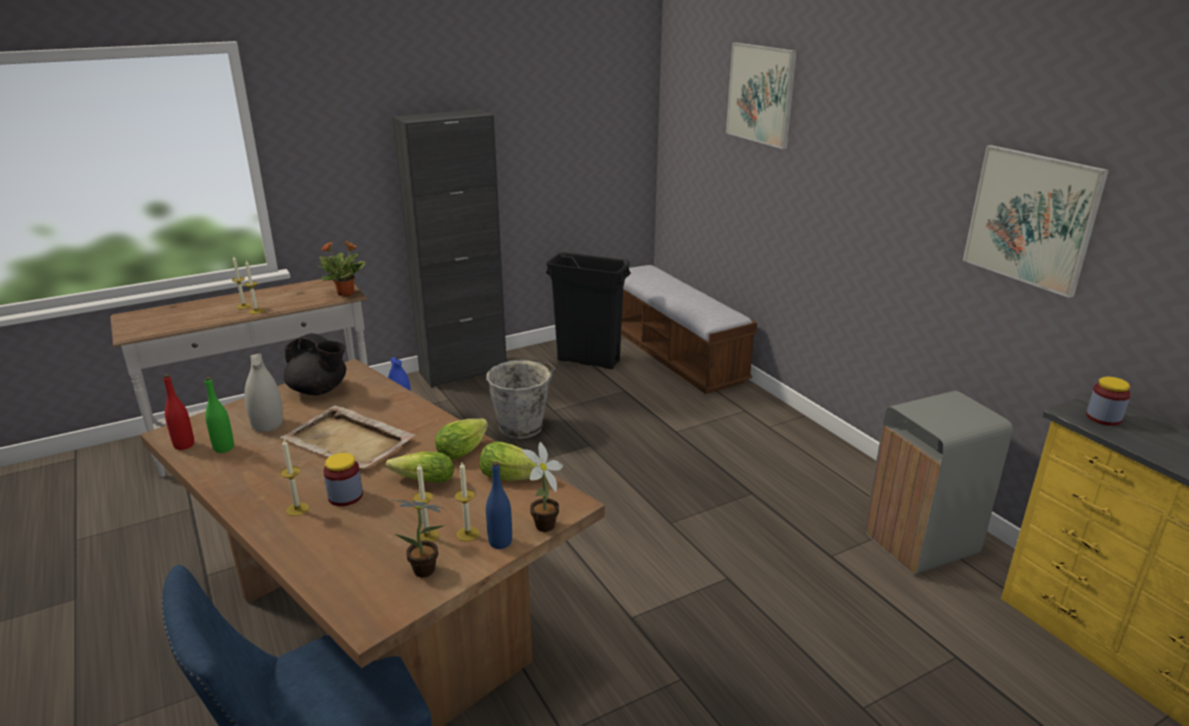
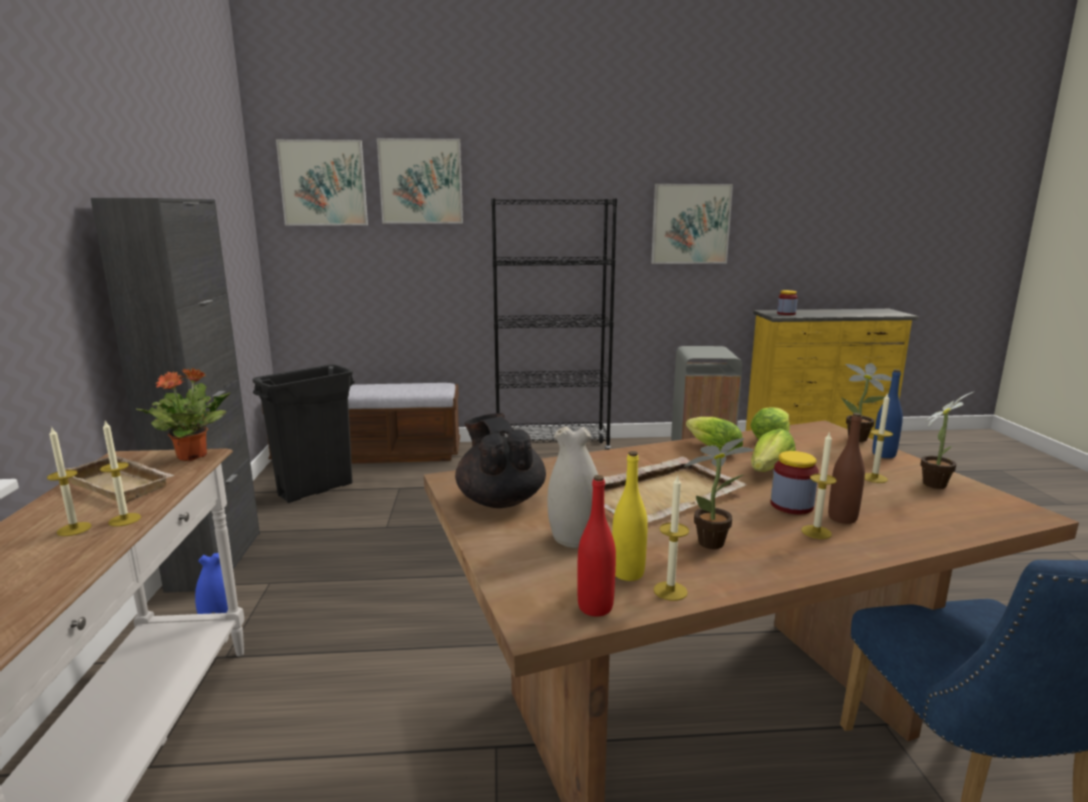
camera: 65 degrees left, 10 degrees down
(224, 448) = (628, 573): green bottle -> yellow bottle
(270, 471) = (715, 543): none -> potted plant
(298, 295) = (123, 485): none -> beige tray
(319, 390) = (500, 500): black teapot -> black teapot turned 75 degrees counterclockwise
(327, 520) = (842, 518): none -> brown bottle
(467, 534) = (870, 463): candle -> candle (670, 591)
(522, 427) = (397, 549): grey bucket -> none
(697, 83) = (323, 183): none -> picture
(796, 438) = (551, 450): none -> black bookcase

